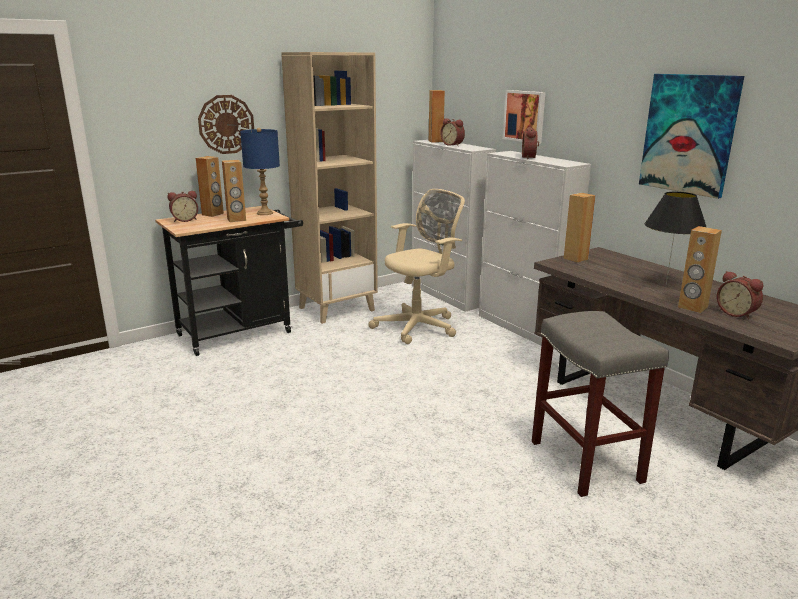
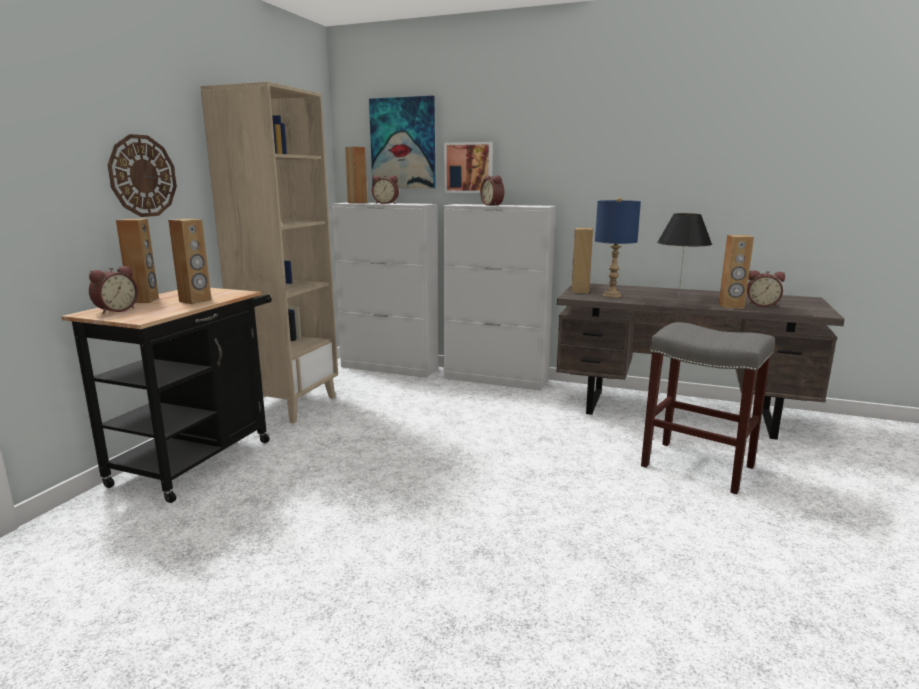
camera: 35 degrees left, 5 degrees down
(265, 213) = (218, 291): blue table lamp -> blue table lamp (611, 295)
(419, 326) = (403, 400): beige office chair -> none
(689, 134) = (656, 168): picture -> picture (403, 143)

